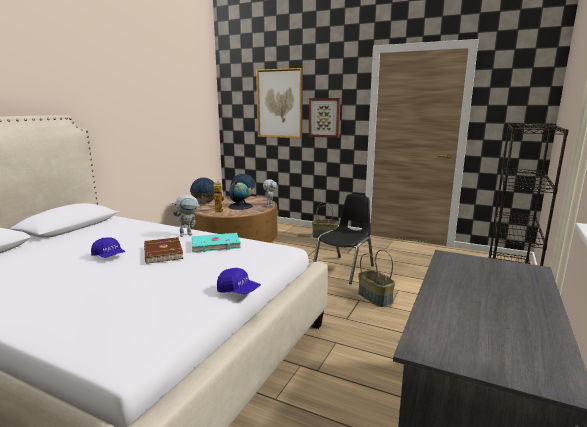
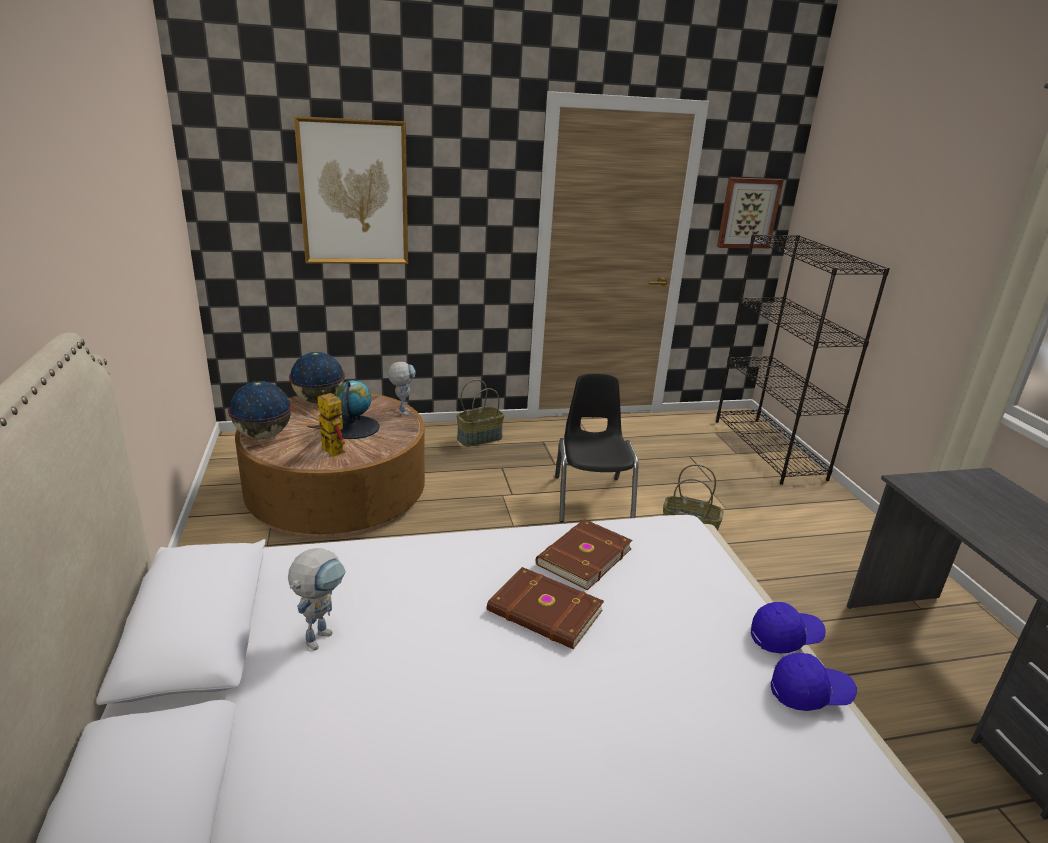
camera: 40 degrees left, 10 degrees up
(109, 256) = (477, 665): blue cap -> blue cap (809, 693)
(189, 234) = (495, 548): toy robot -> toy robot (321, 633)
(215, 244) = (582, 556): turquoise book -> brown book
(324, 117) = (455, 222): picture -> picture (748, 213)

